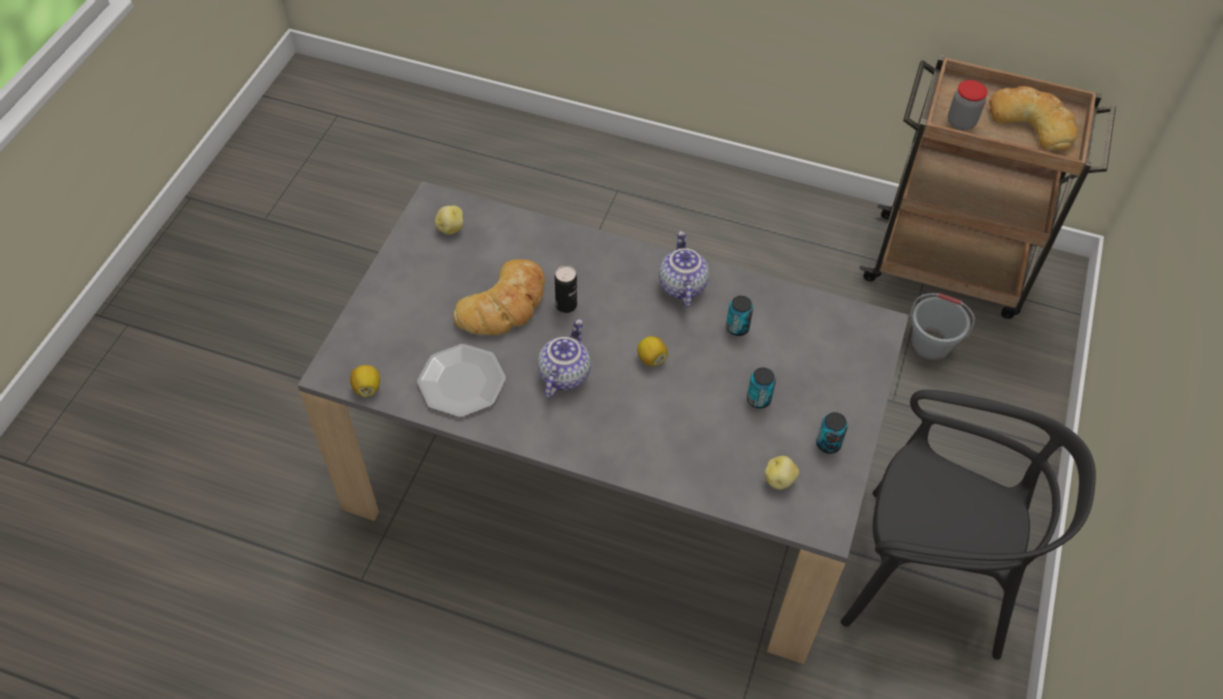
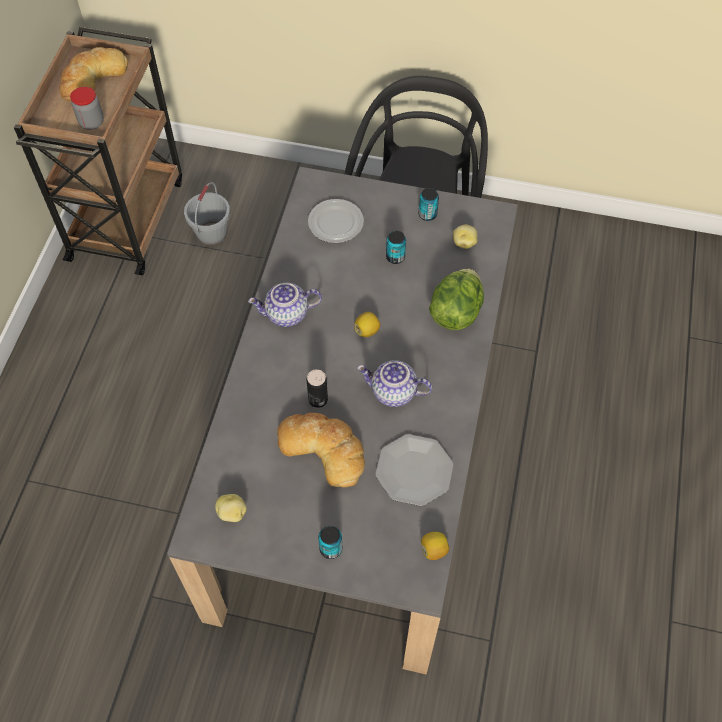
camera: 95 degrees left, 5 degrees up
(668, 453) = (455, 312): none -> lettuce
(737, 328) = (327, 273): can -> can (331, 548)
(814, 342) = (335, 223): none -> plate

